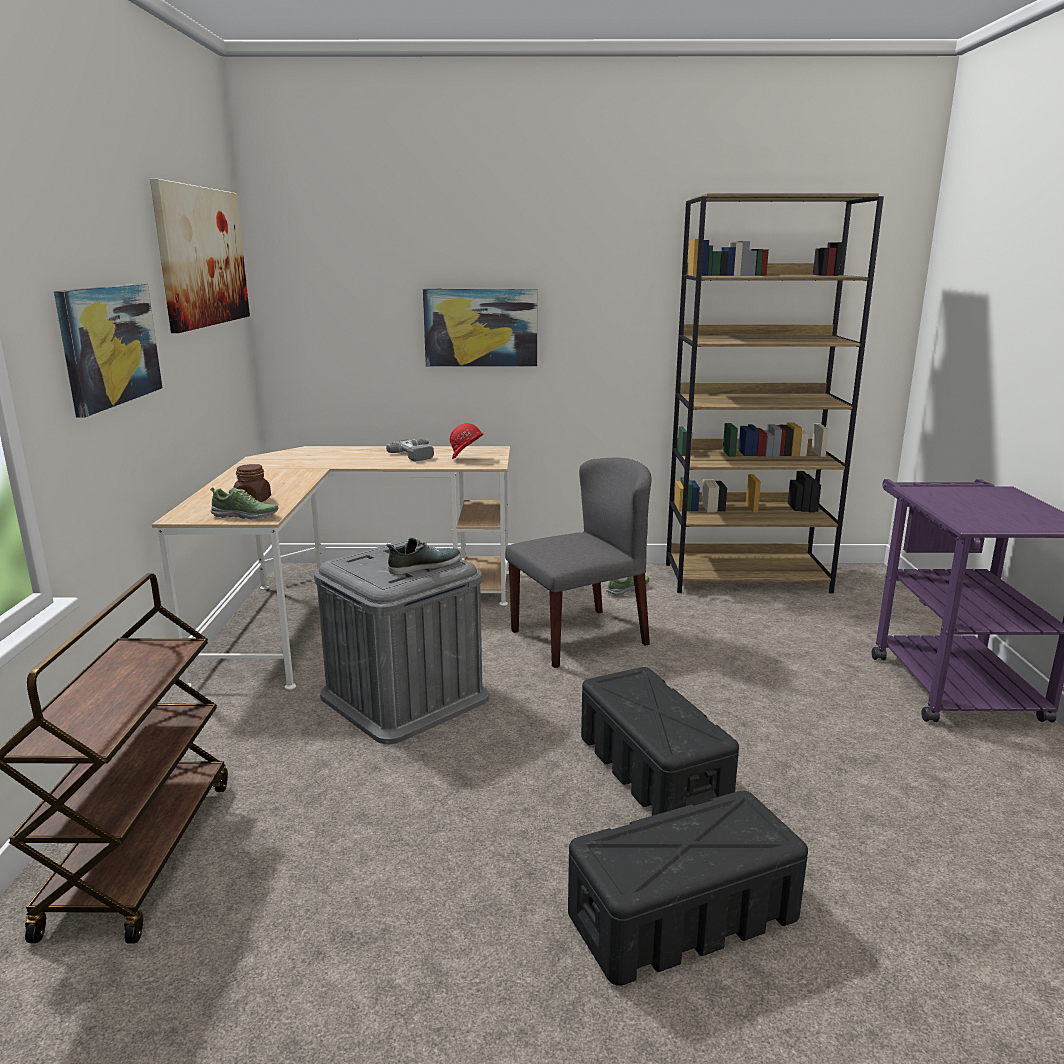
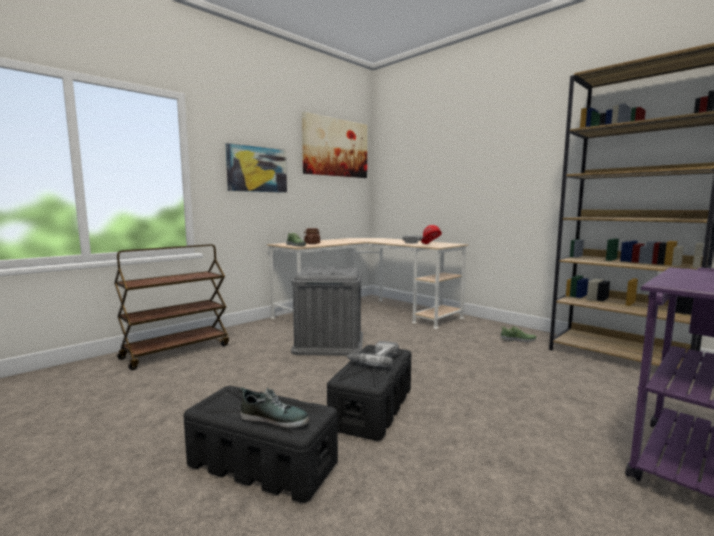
camera: 45 degrees right, 10 degrees down
(424, 565) = (334, 272): shoe -> shoe (274, 418)
(481, 327) = (463, 179): picture -> none
(579, 637) = (448, 349): grey chair -> none
(642, 700) = (374, 359): none -> power drill

